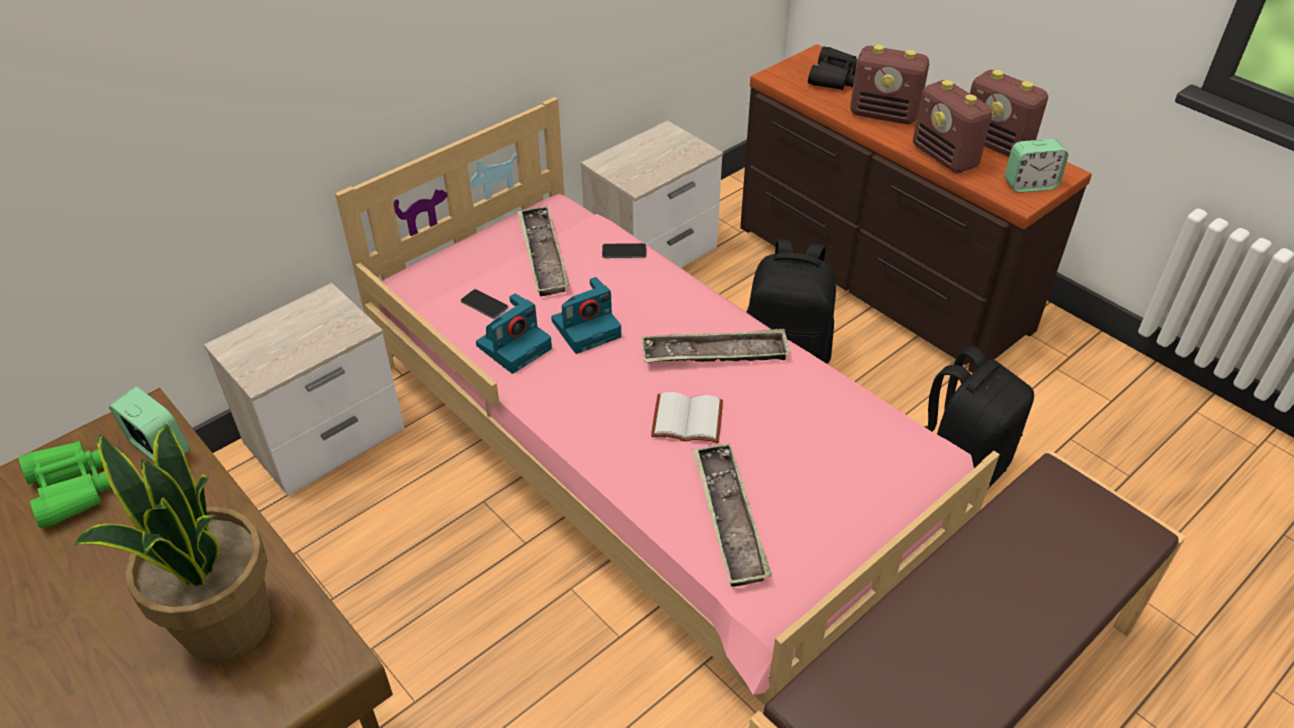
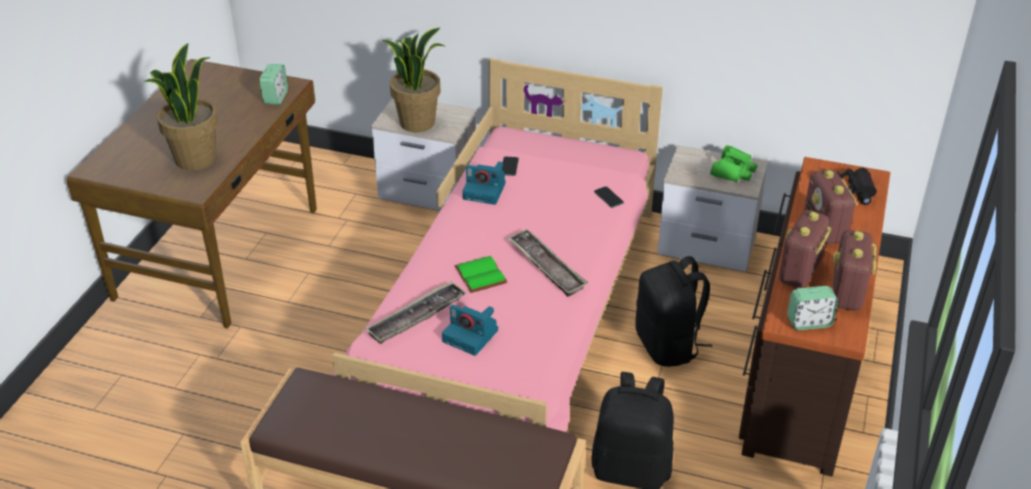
camera: 60 degrees right, 5 degrees down
(73, 489) = (238, 89): green binoculars -> green binoculars (733, 171)
(299, 347) = (417, 122): none -> potted plant
(543, 255) = (572, 169): tray -> none
(587, 328) = (524, 210): camera -> camera (471, 336)
(686, 421) = (479, 275): white book -> green book
(1030, 185) = (809, 322): alarm clock -> alarm clock turned 60 degrees counterclockwise

